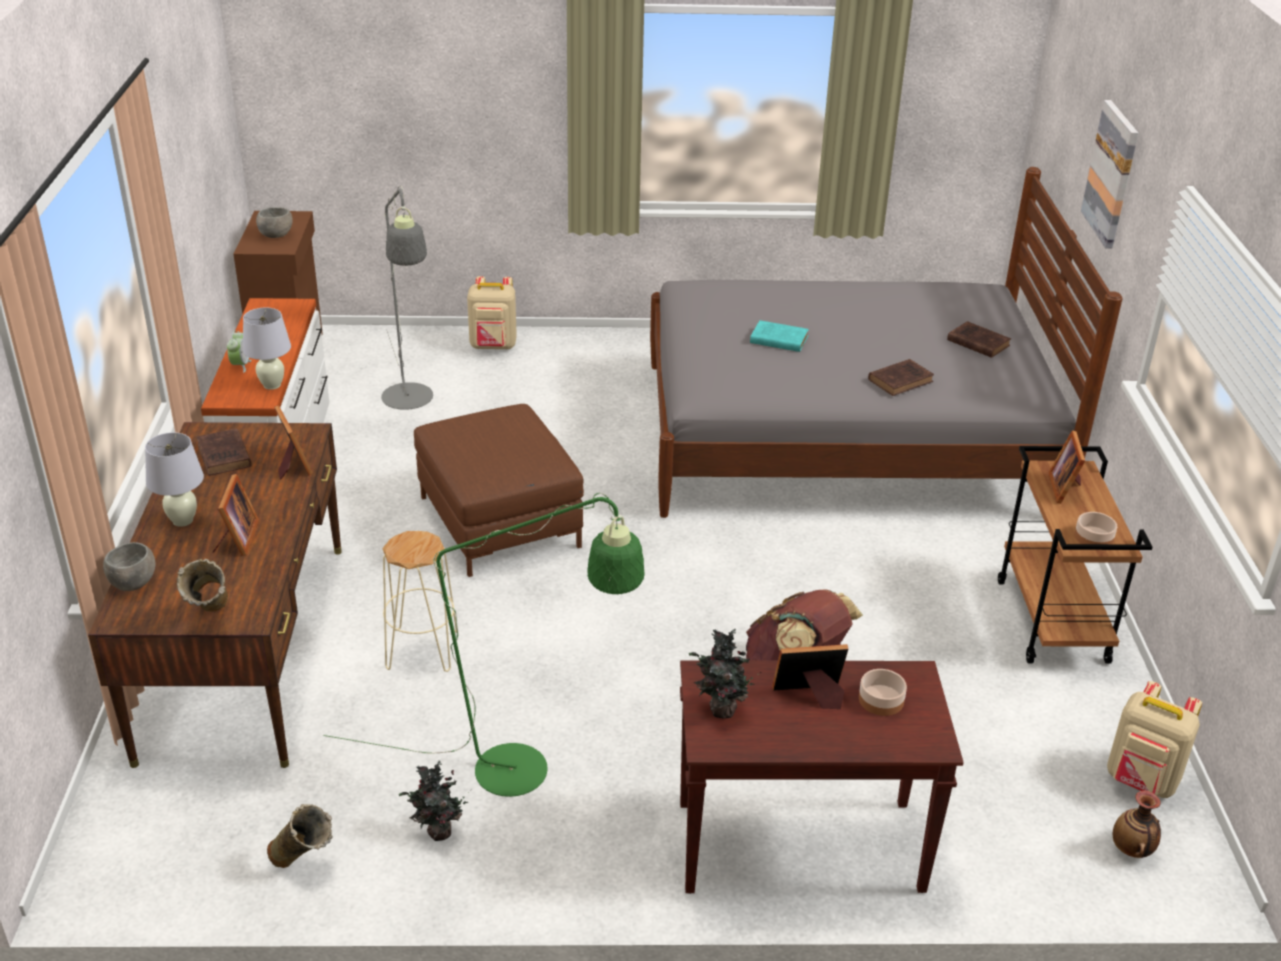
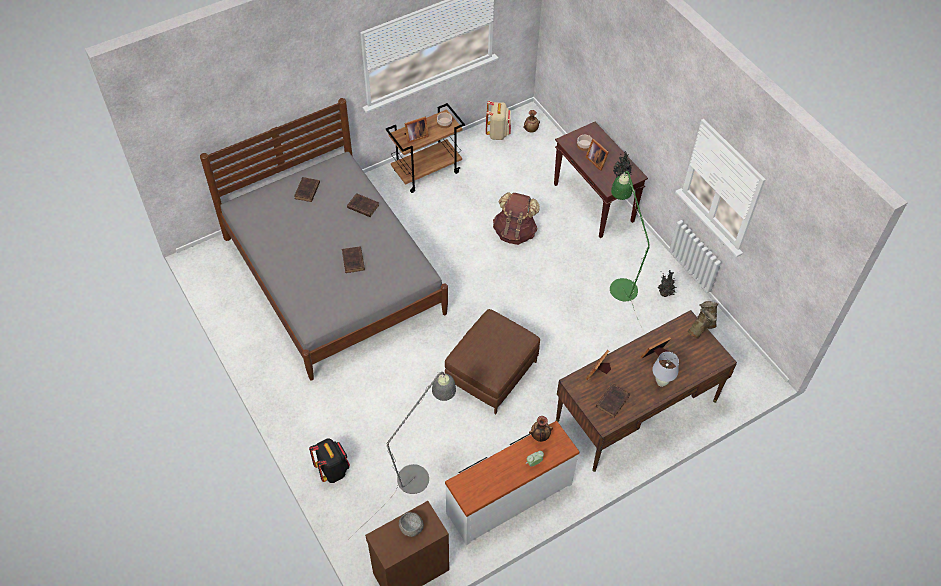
camera: 120 degrees left, 20 degrees up
(132, 584) = (705, 369): grey bowl -> none
(272, 385) = (540, 436): white table lamp -> vase
(422, 650) = (590, 350): beige stool -> none
(493, 346) = (332, 470): beige backpack -> black backpack
(777, 339) = (353, 261): turquoise book -> brown book
(1111, 174) = (283, 88): picture -> none

